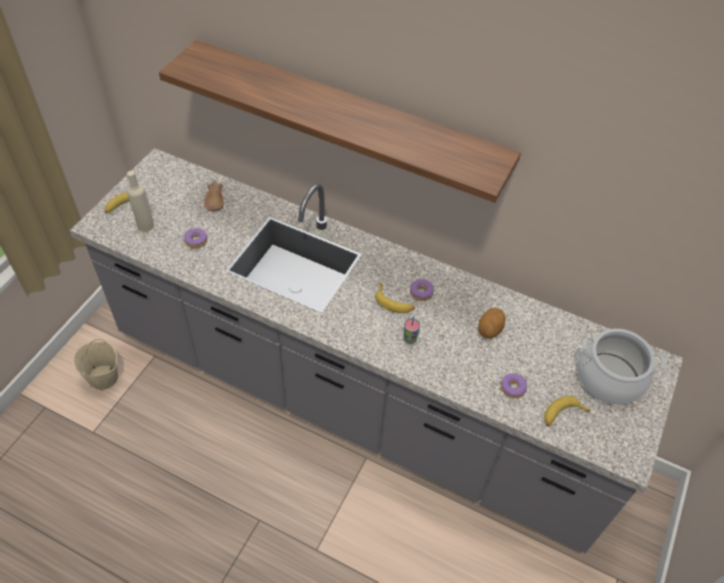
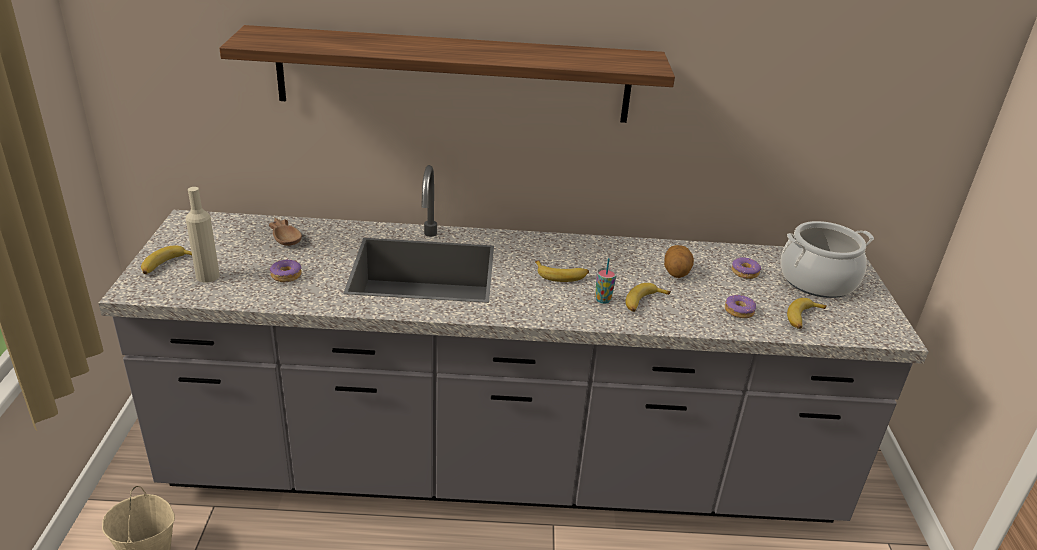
camera: 25 degrees left, 20 degrees down
(421, 293) = (583, 261): donut -> donut (745, 272)
(439, 353) = (643, 303): none -> banana

